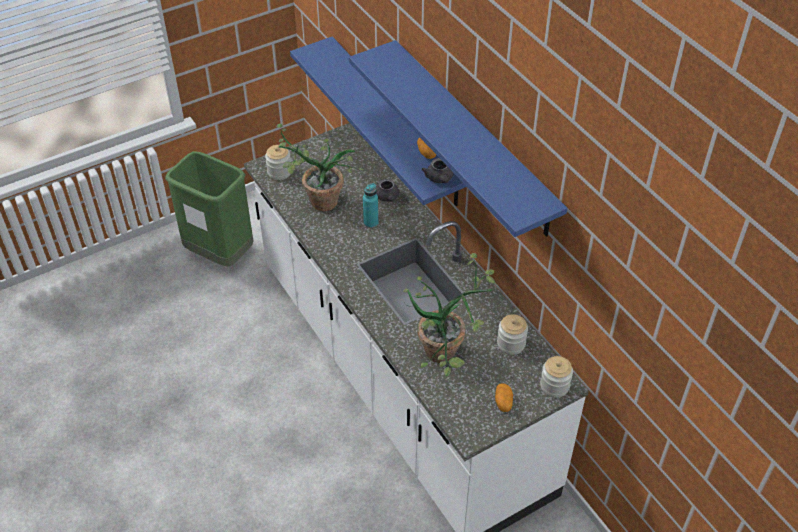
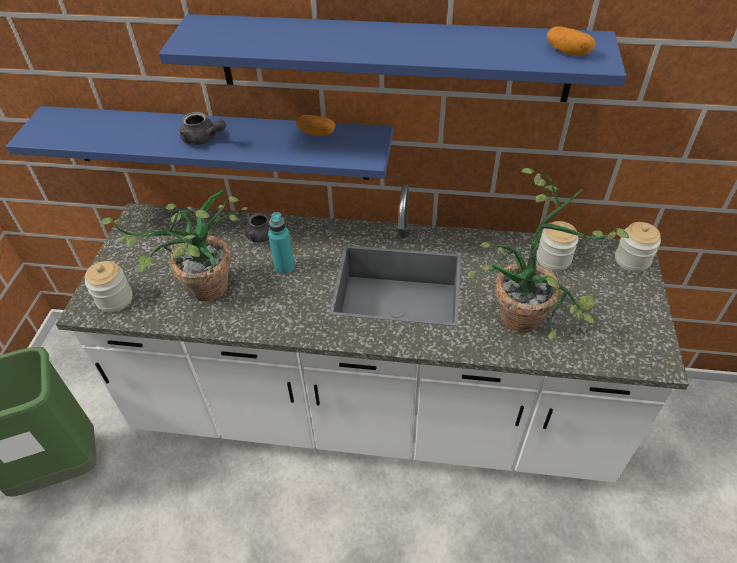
camera: 50 degrees left, 0 degrees up
(439, 179) = (366, 144): grey teapot -> grey teapot (203, 139)
(503, 402) = (629, 308): potato -> potato (568, 52)

